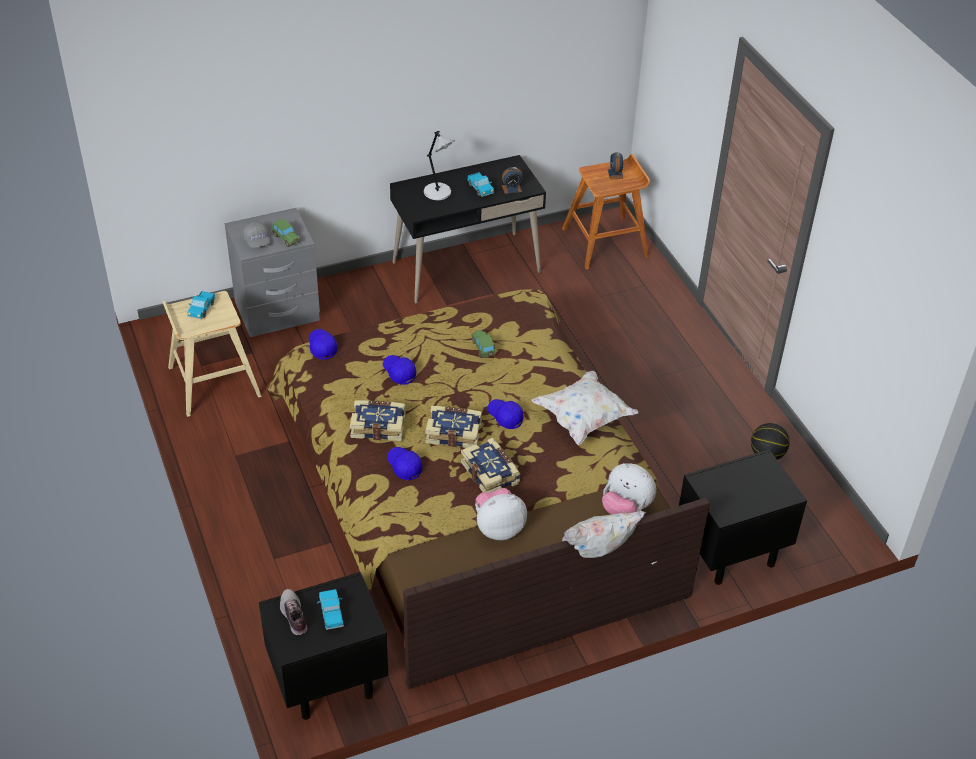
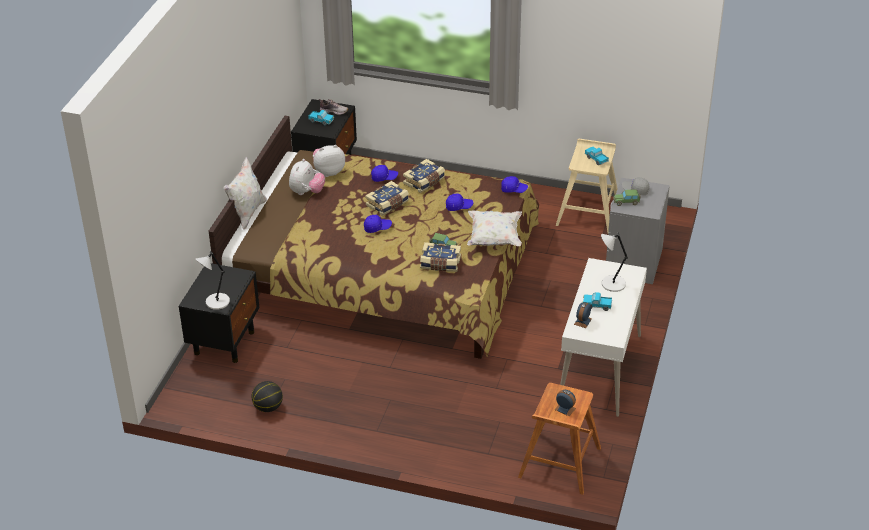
camera: 130 degrees right, 5 degrees down
(466, 267) = (600, 370): black desk -> white desk
(491, 473) = (343, 203): book -> book (440, 263)
(583, 419) = (340, 256): white pillow -> white pillow (494, 238)
(626, 509) = (263, 240): plush toy -> plush toy (328, 172)
(765, 472) = (216, 302): none -> grey table lamp

